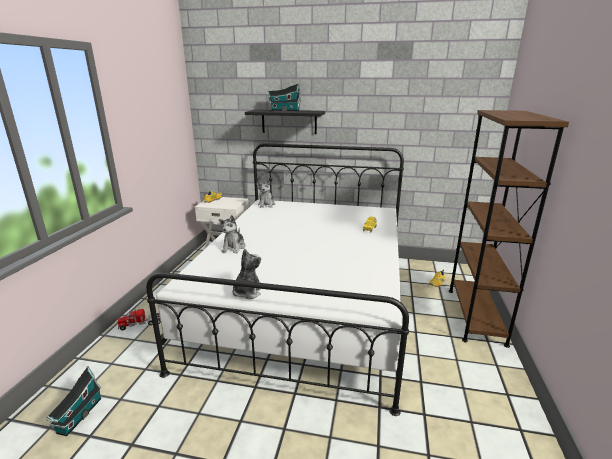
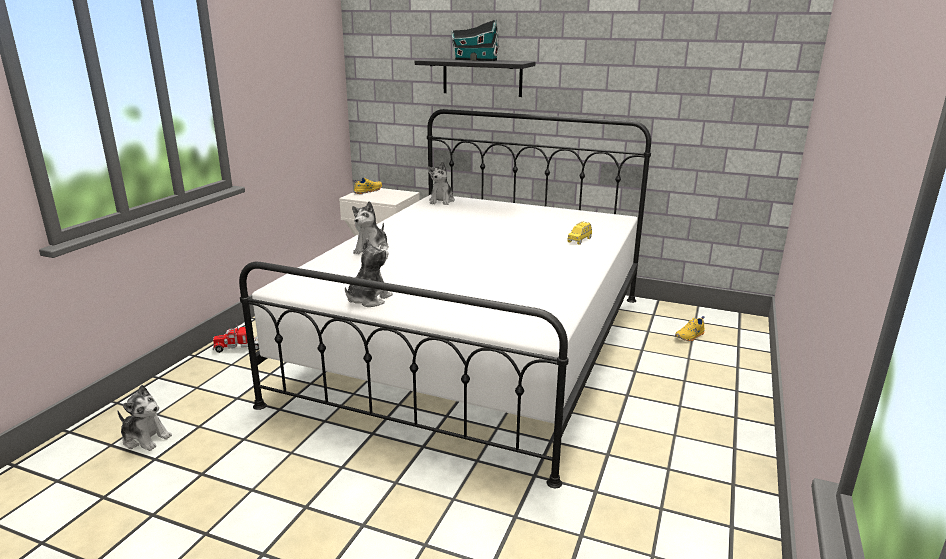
camera: 10 degrees right, 0 degrees up
(78, 417) = (145, 438): toy house -> plush toy
(475, 315) = (732, 384): brown bookcase -> none

